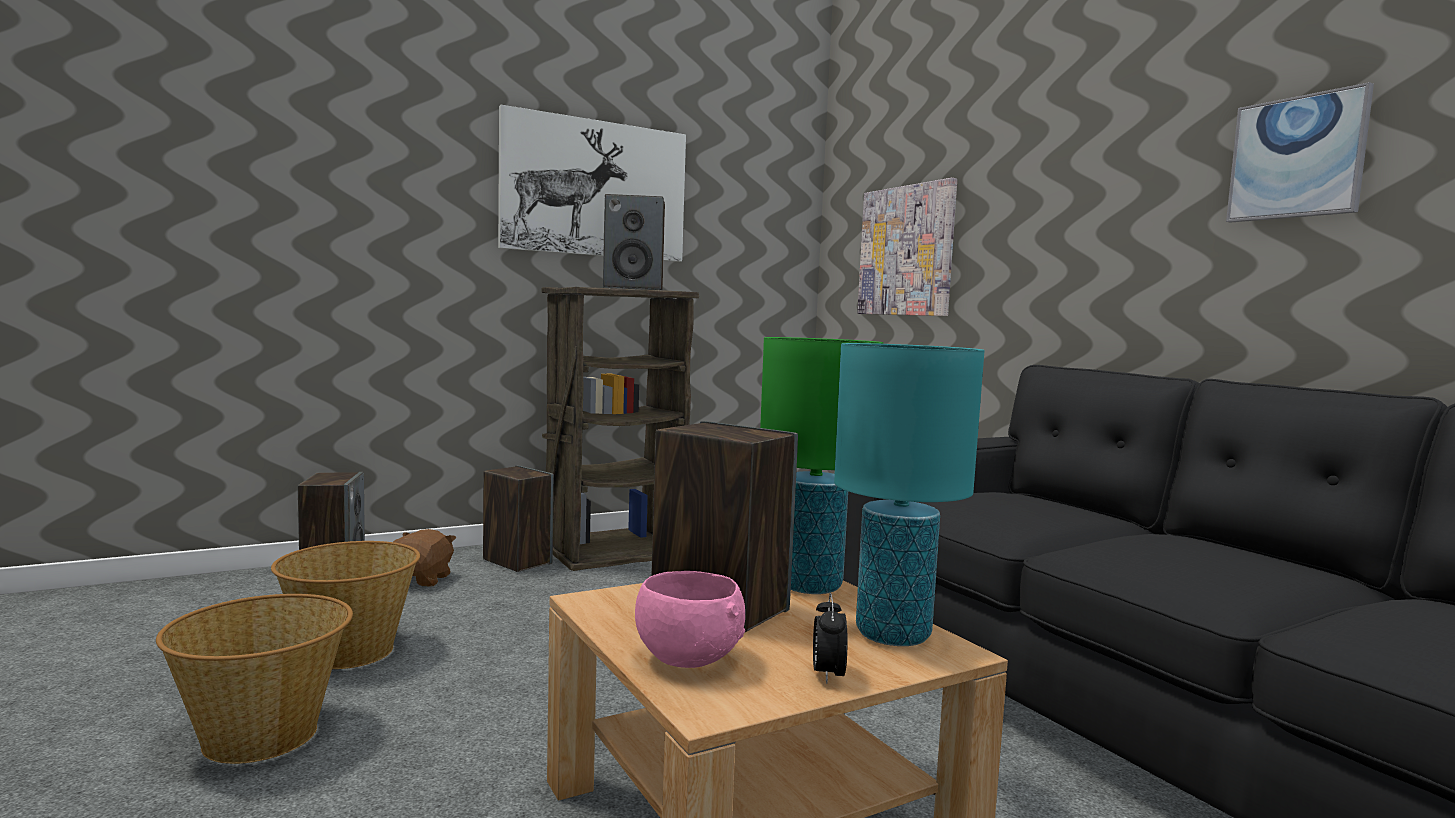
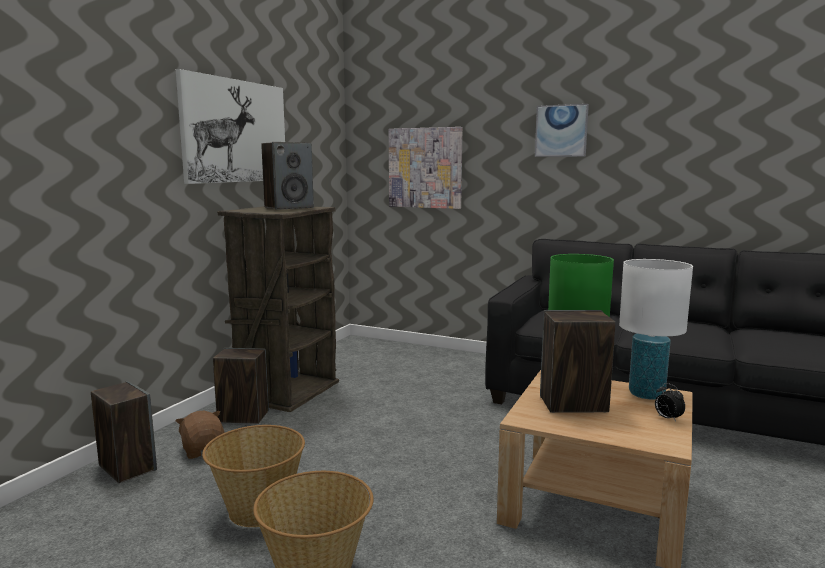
camera: 35 degrees left, 5 degrees up
(687, 659) = (618, 430): pink bowl -> none
(893, 634) = (646, 394): turquoise table lamp -> white table lamp
(1297, 158) = (660, 139): picture -> picture (561, 131)

